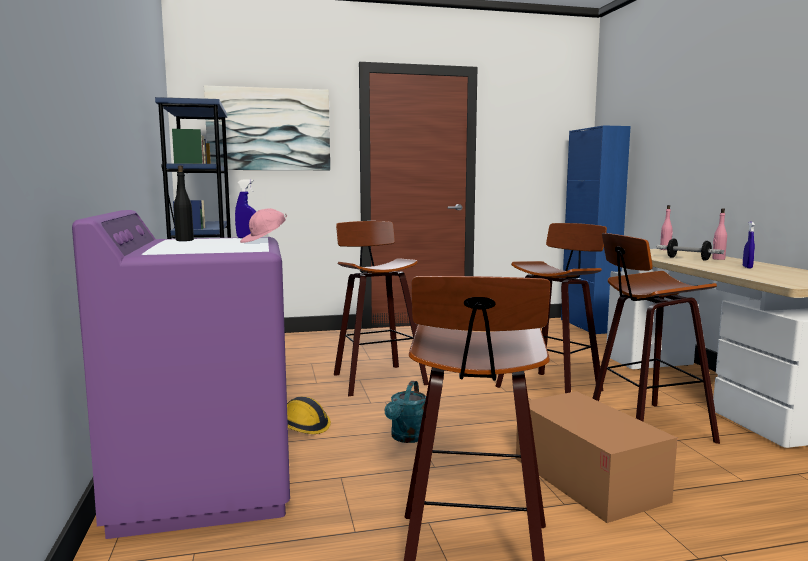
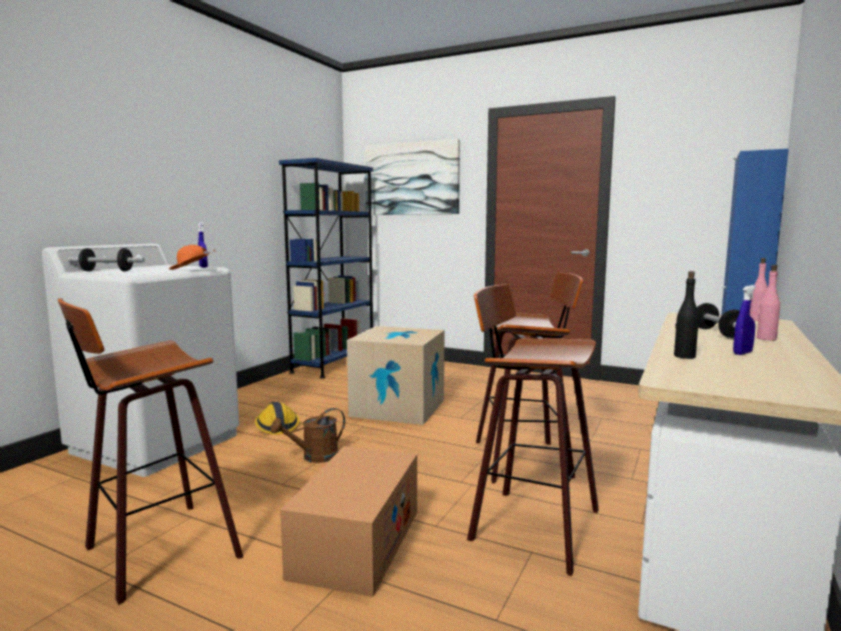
camera: 40 degrees right, 0 degrees up
(177, 250) = (107, 271): none -> dumbbell
(184, 240) = (166, 266): black bottle -> black bottle (684, 356)
(204, 485) = (157, 443): purple washing machine -> white washing machine
(265, 241) = (190, 269): pink cap -> orange cap
(376, 379) = (398, 408): stool -> cardboard box
(407, 438) = (314, 457): turquoise watering can -> brown watering can

